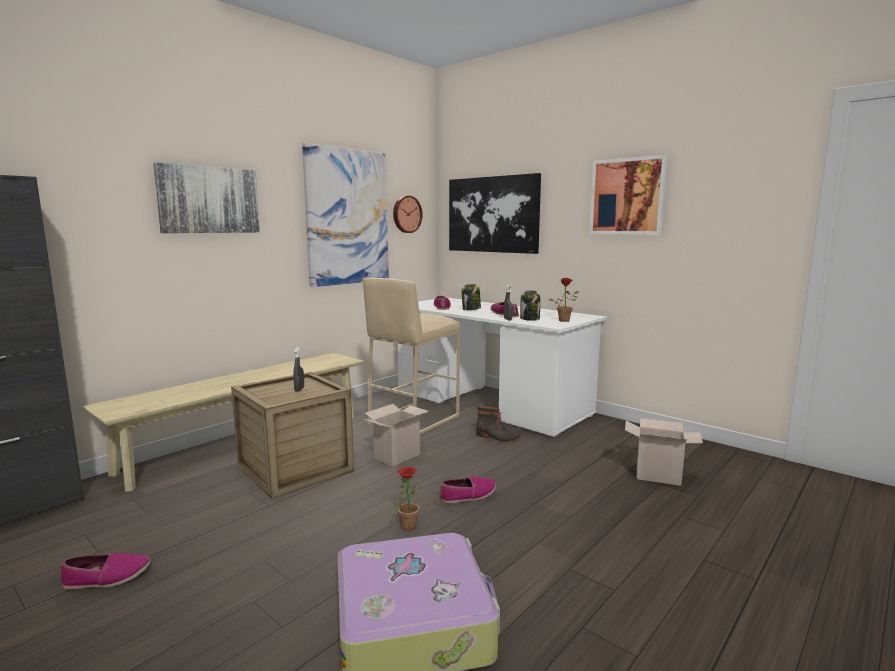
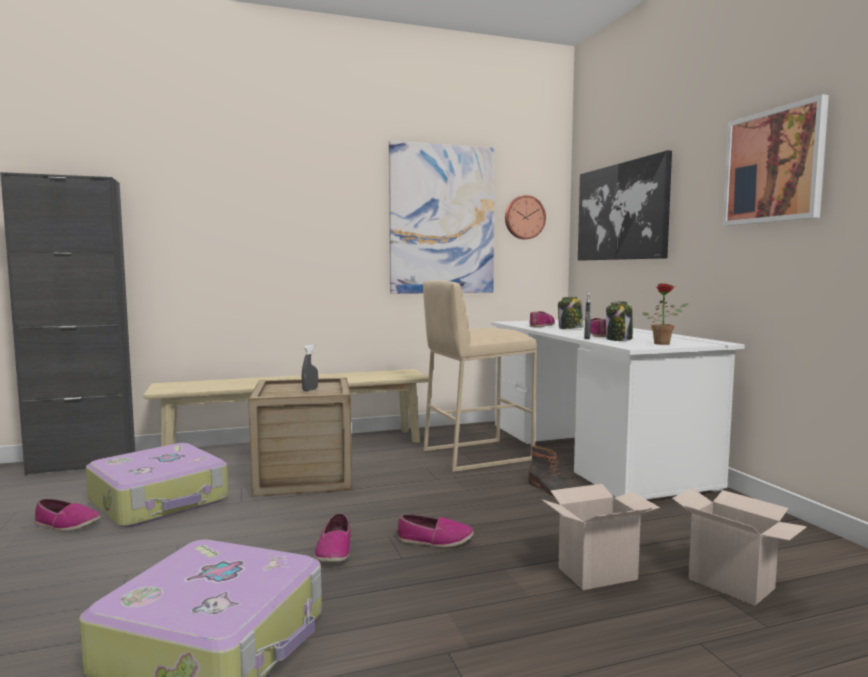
camera: 30 degrees right, 5 degrees down
(181, 526) = (160, 500): none -> suitcase
(209, 200) = (283, 200): picture -> none
(397, 455) = (413, 485): cardboard box -> cardboard box (598, 572)
(406, 524) = (334, 550): potted plant -> shoe

